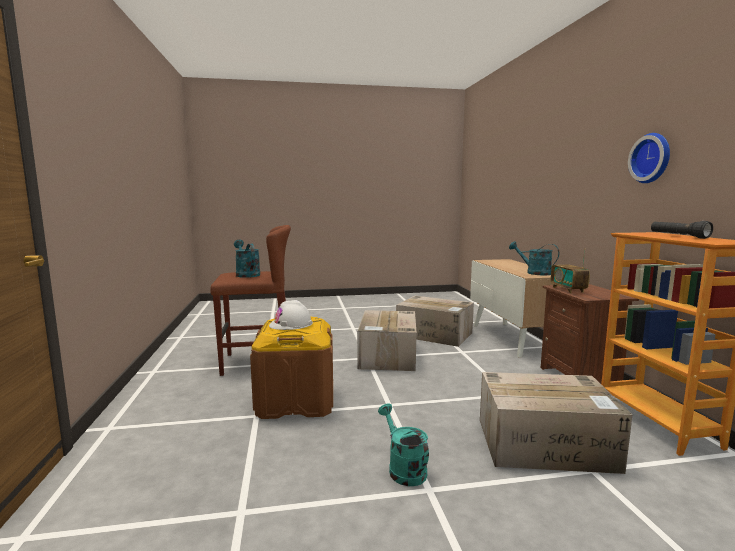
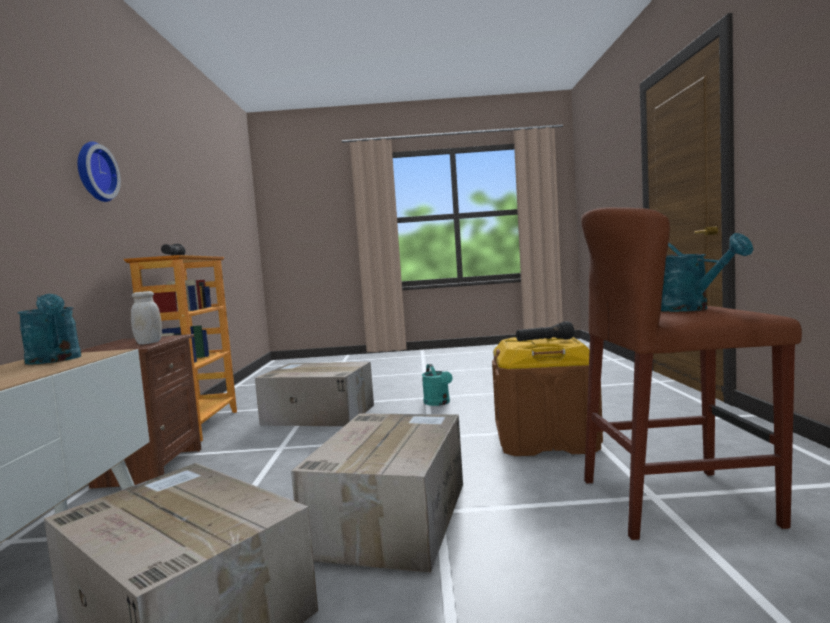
camera: 170 degrees left, 5 degrees down
(291, 324) = (544, 341): white hard hat -> black flashlight
(568, 290) = (149, 343): radio -> white jar

